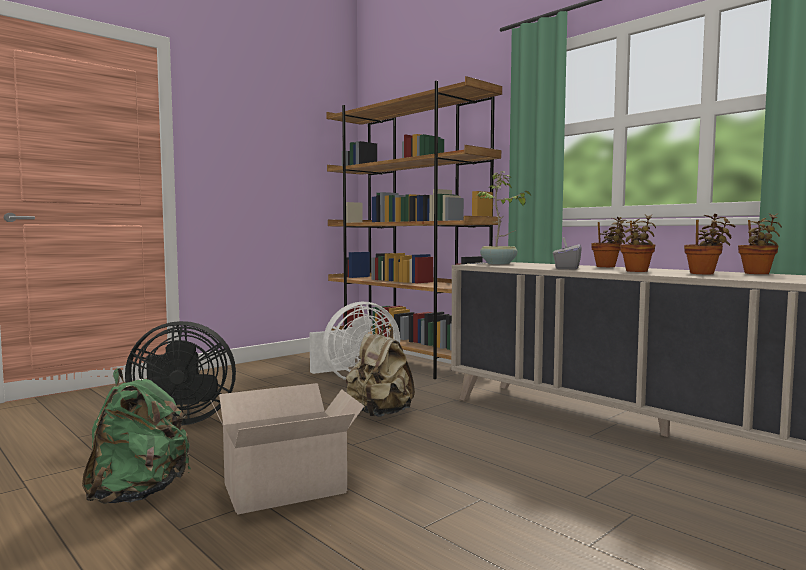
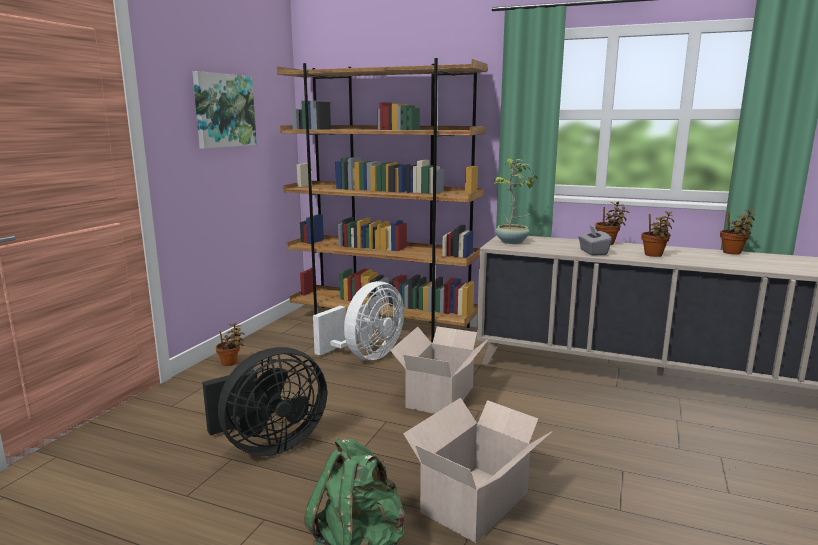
camera: 25 degrees left, 10 degrees up
(266, 147) = (224, 110): none -> picture
(380, 414) = (442, 395): beige backpack -> cardboard box
(705, 273) = (706, 257): potted plant -> potted plant (231, 363)

